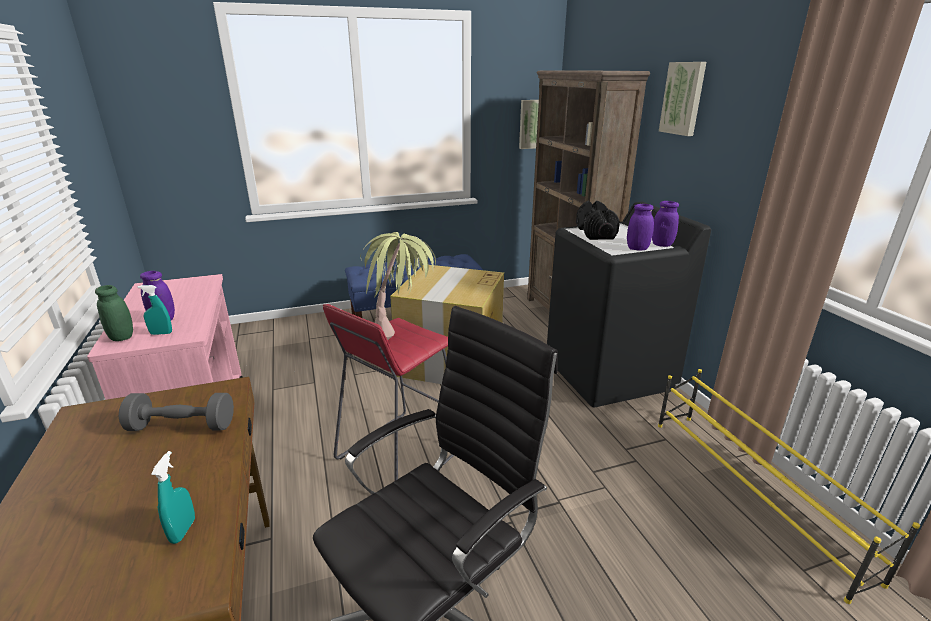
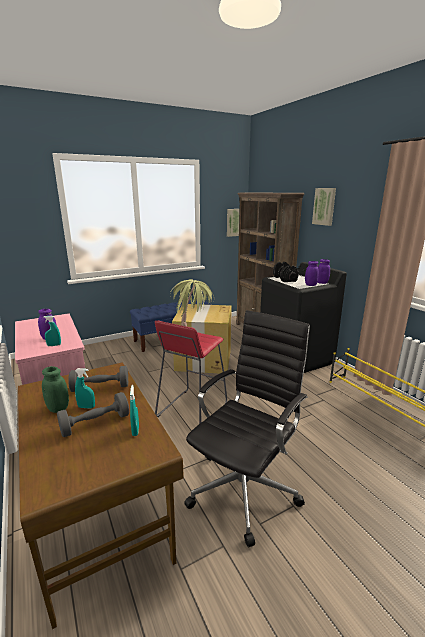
camera: 10 degrees left, 5 degrees down
(121, 337) = (30, 349): green jar -> green jar (58, 408)
(127, 504) = (95, 424): none -> grey dumbbell
(135, 465) = (86, 407): none -> turquoise spray bottle

